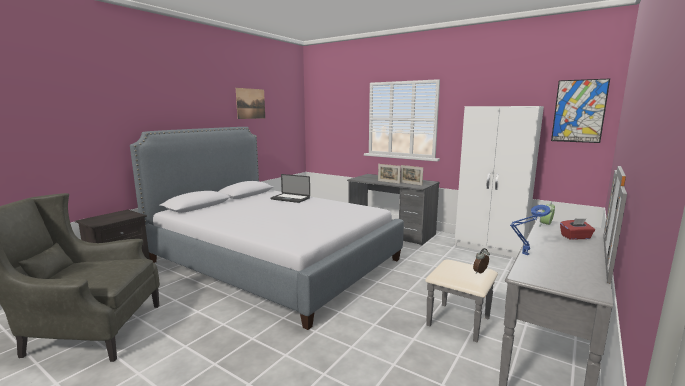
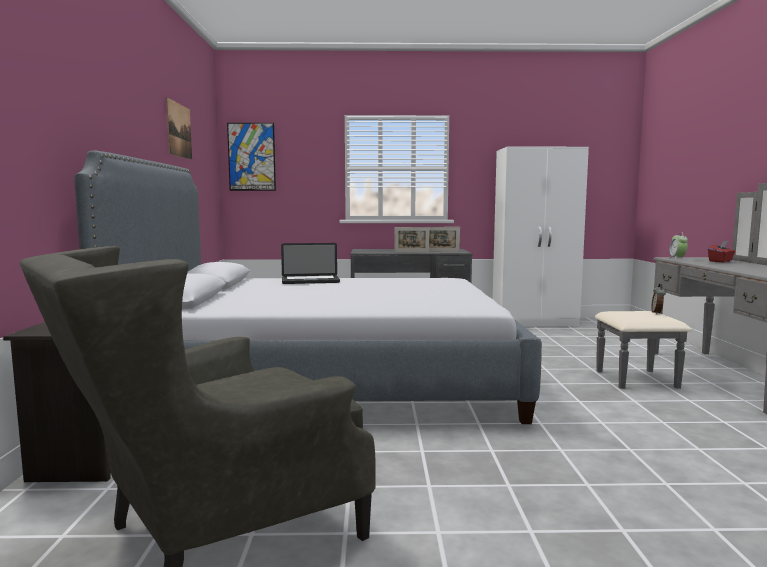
camera: 35 degrees left, 5 degrees down
(524, 255) = (736, 270): blue table lamp -> none
(579, 111) = (604, 157): picture -> picture (251, 157)

